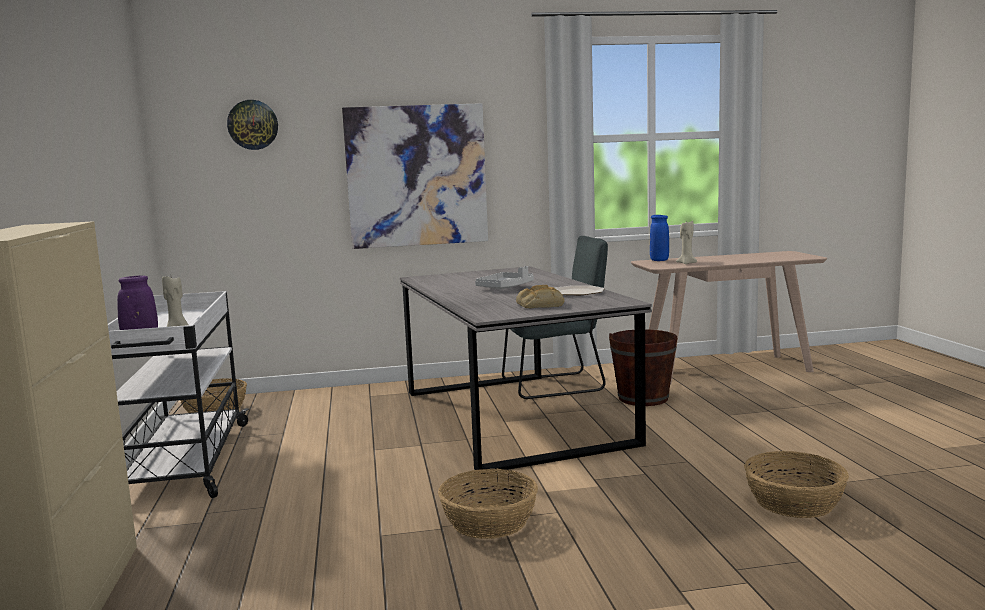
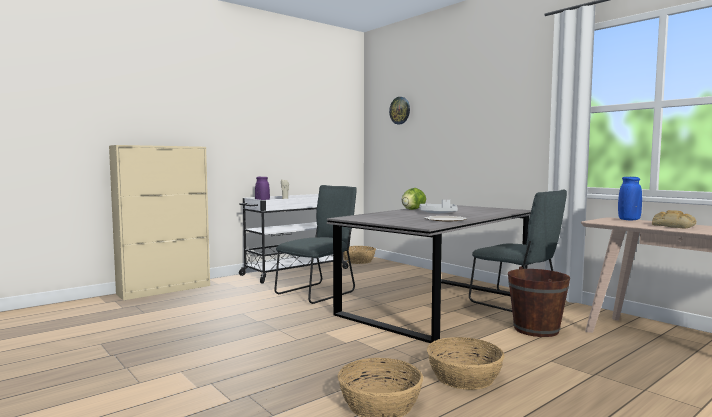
camera: 60 degrees right, 5 degrees down
(350, 465) = (318, 292): none -> grey chair
(416, 176) = (472, 139): picture -> none
(443, 290) = (412, 209): none -> lettuce
(488, 521) = (273, 328): basket -> basket (464, 377)
(539, 305) = (389, 219): bread -> bread (672, 226)
(686, 263) = (632, 223): beige candle -> none

